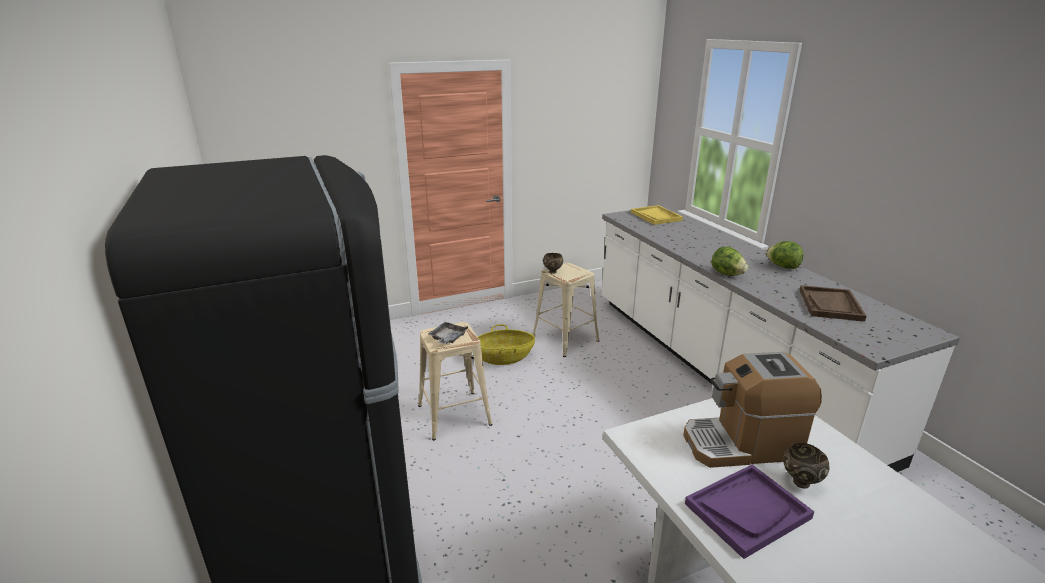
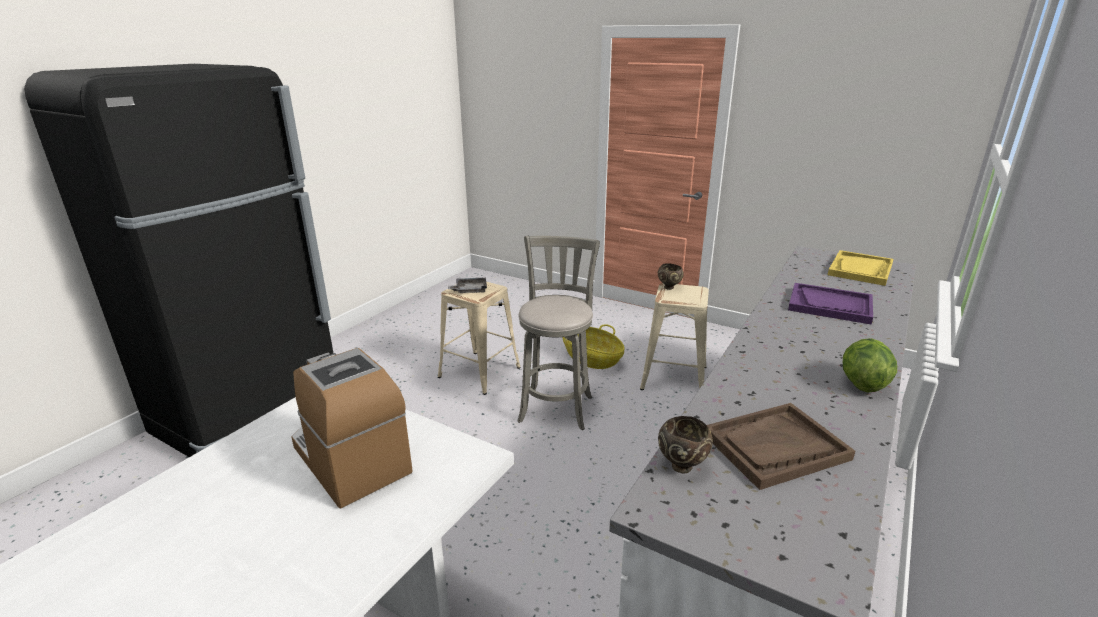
camera: 55 degrees right, 0 degrees up
(547, 398) = (556, 406): none -> grey stool
(727, 274) = (747, 348): lettuce -> none
(747, 511) = (226, 485): purple tray -> purple tray (830, 305)
(800, 482) = (294, 514): brown bowl -> brown bowl (682, 465)

